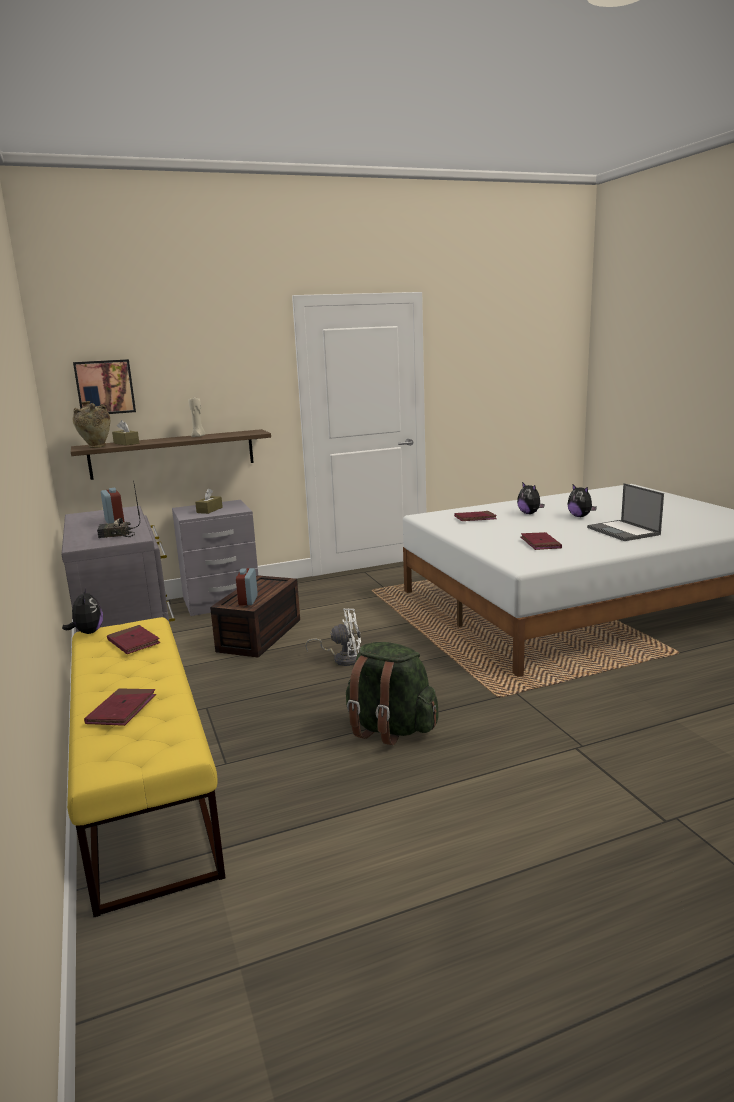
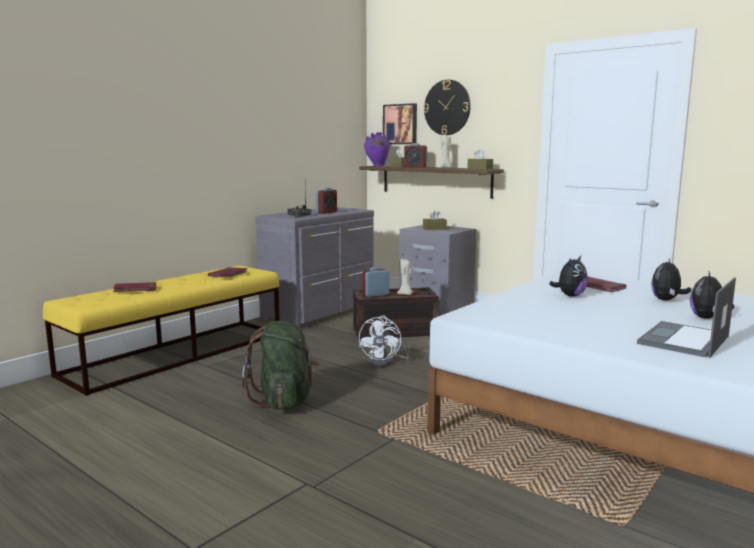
camera: 60 degrees right, 5 degrees down
(87, 632) = (236, 266): plush toy -> plush toy (570, 295)
(96, 447) = (377, 166): beige vase -> purple vase
(157, 441) = (415, 167): none -> alarm clock
(177, 363) = (447, 107): none -> wall clock
(246, 432) = (480, 169): none -> brown tissue box
(269, 588) = (405, 294): none -> beige candle
(342, 658) = (386, 362): white fan -> white fan turned 45 degrees clockwise
(540, 543) = (553, 314): red book -> none

